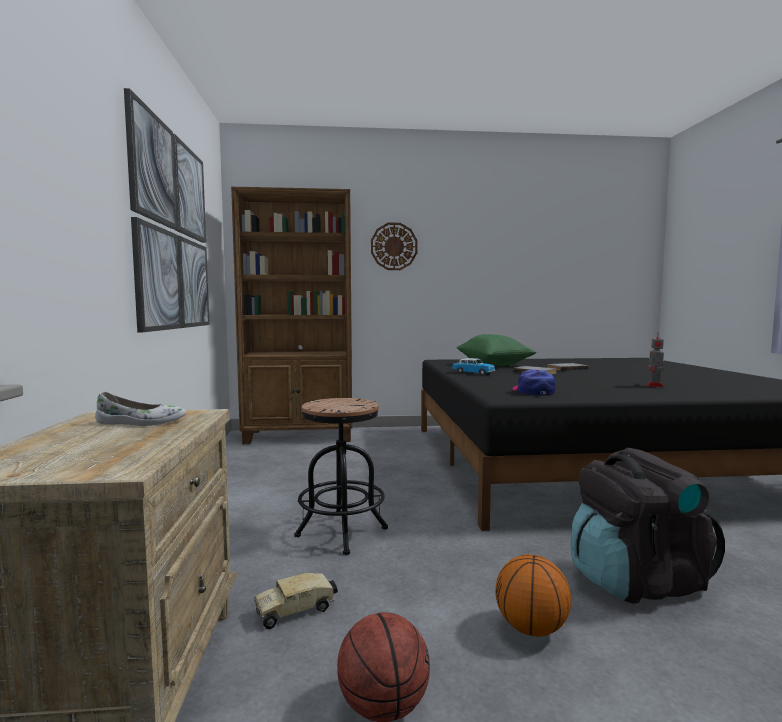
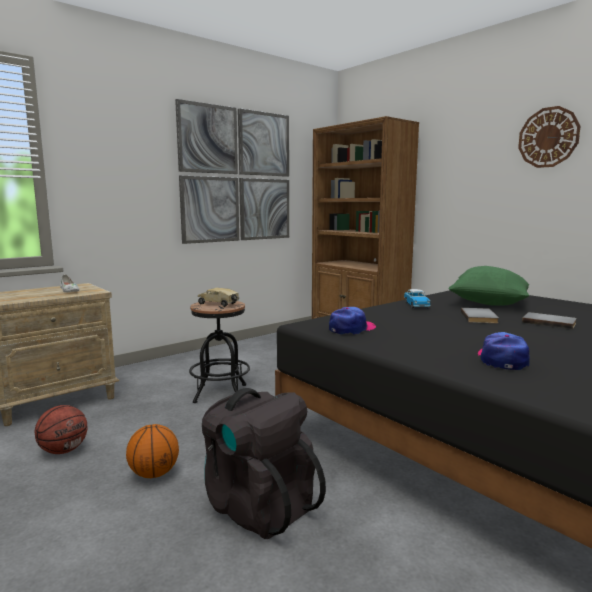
camera: 55 degrees right, 5 degrees up
(297, 610) = (127, 410): toy truck -> toy truck (219, 304)
(394, 246) = (459, 163): wall clock -> wall clock (548, 137)
(655, 386) = (502, 359): toy robot -> cap

